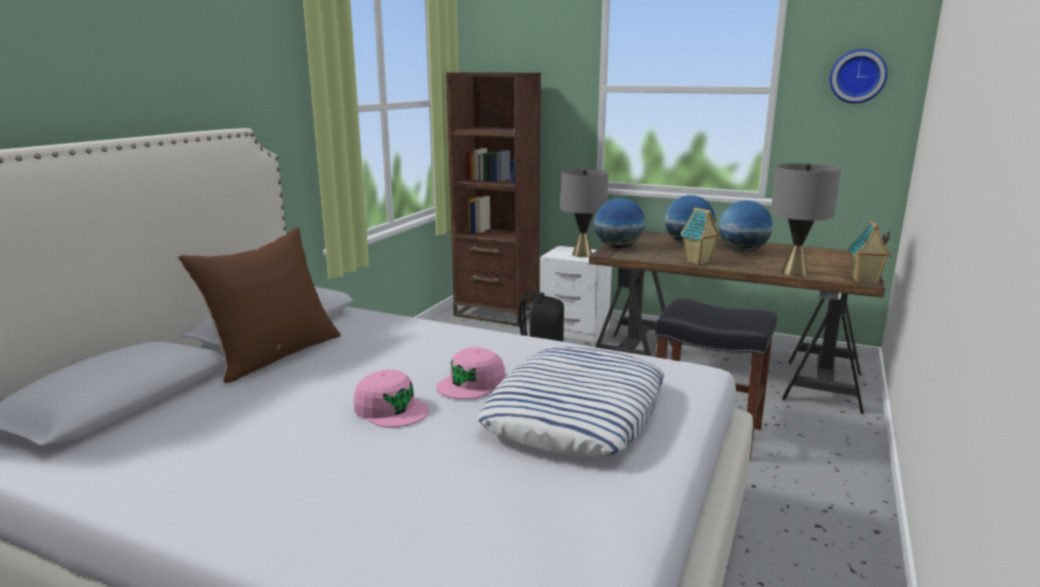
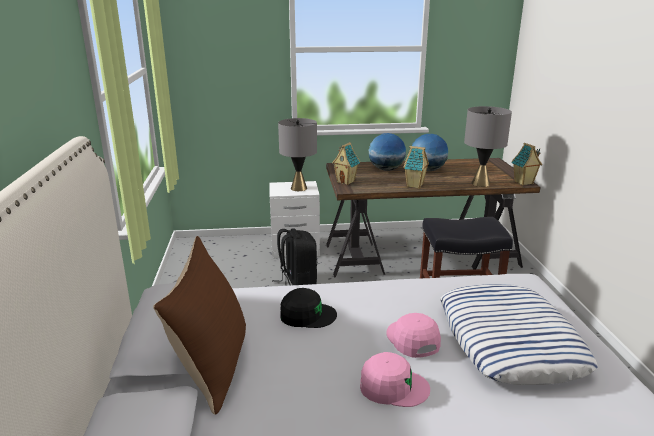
camera: 30 degrees left, 5 degrees up
(405, 342) = (307, 315): none -> black cap
(472, 383) = (412, 339): pink cap -> pink cap turned 150 degrees clockwise
(496, 313) = (219, 247): brown bookcase -> none
(618, 247) = (346, 182): globe -> toy house
(857, 76) = (478, 37): wall clock -> none

